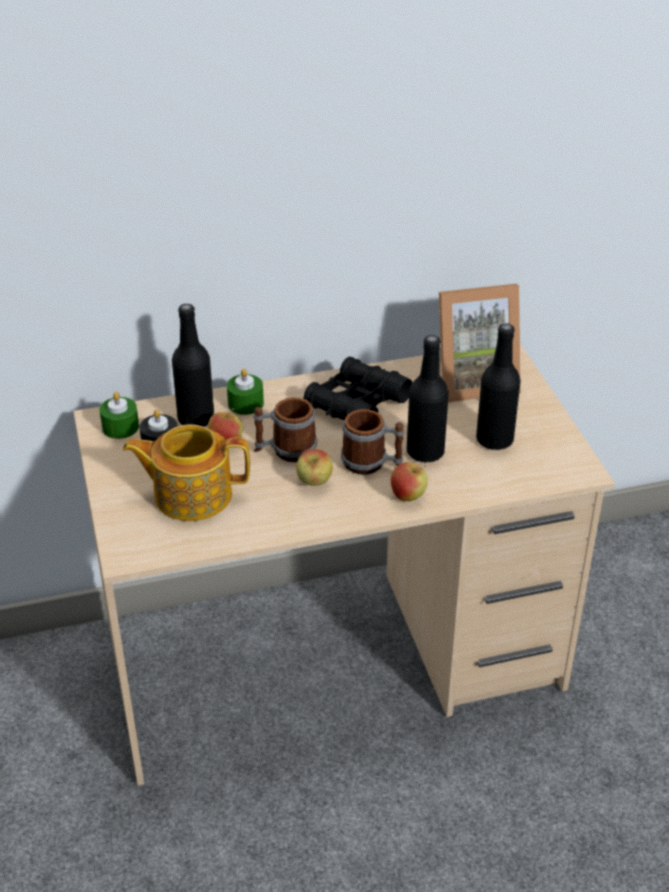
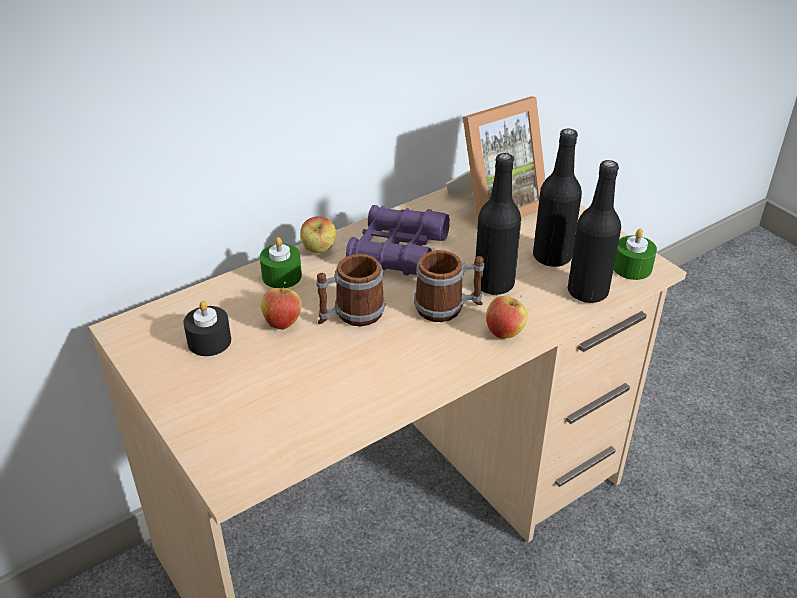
camera: 20 degrees left, 0 degrees up
(120, 427) = (153, 332): green candle -> green candle (632, 267)
(191, 494) = (272, 388): teapot -> none
(196, 419) = (235, 304): black bottle -> black bottle (587, 292)
(314, 483) = (401, 343): apple -> apple (319, 251)
(357, 404) = (398, 251): black binoculars -> purple binoculars

